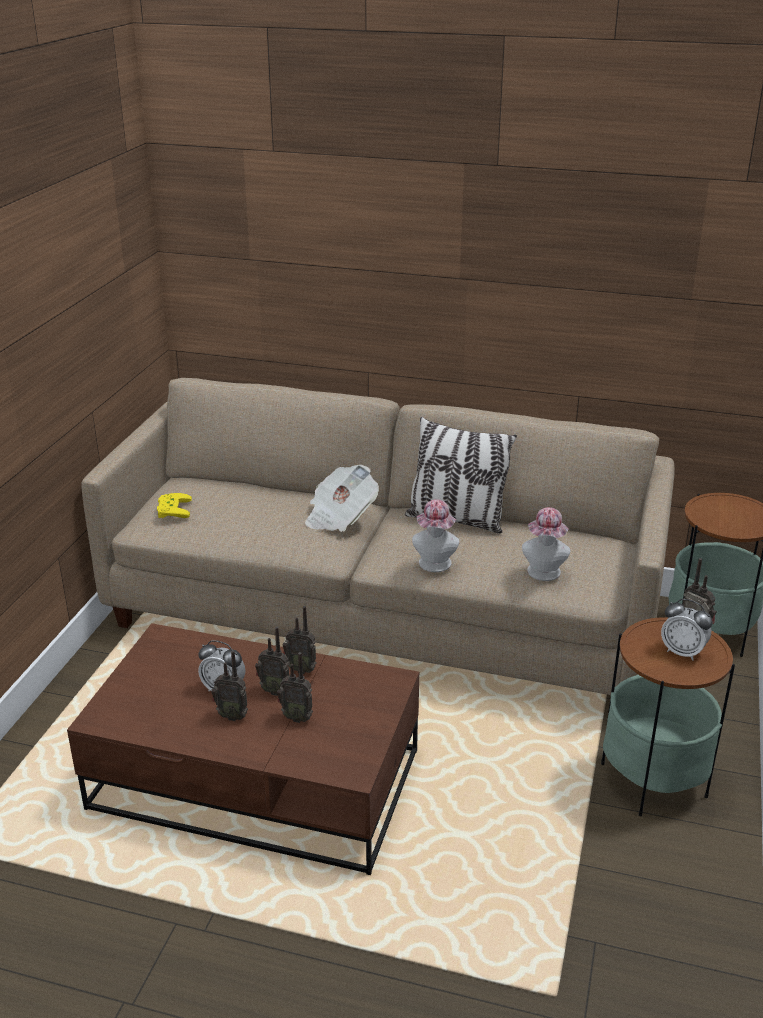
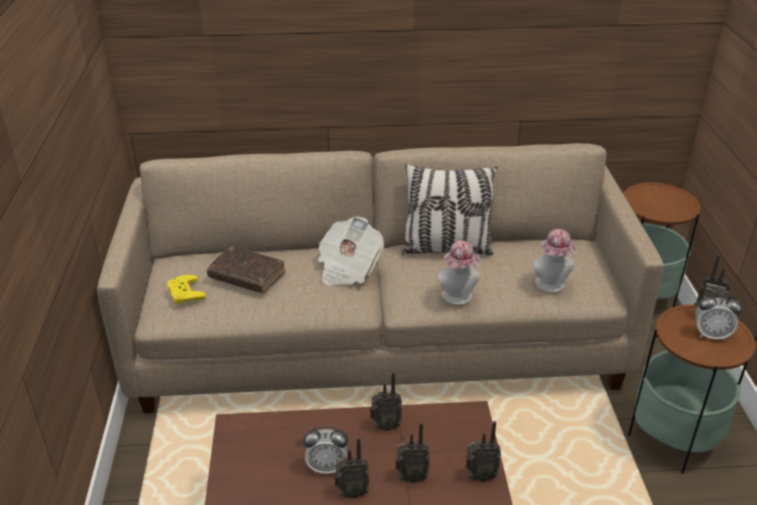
camera: 20 degrees left, 5 degrees up
(237, 505) = (247, 276): none -> brown book
(275, 690) = (374, 454): radio -> radio (479, 476)

